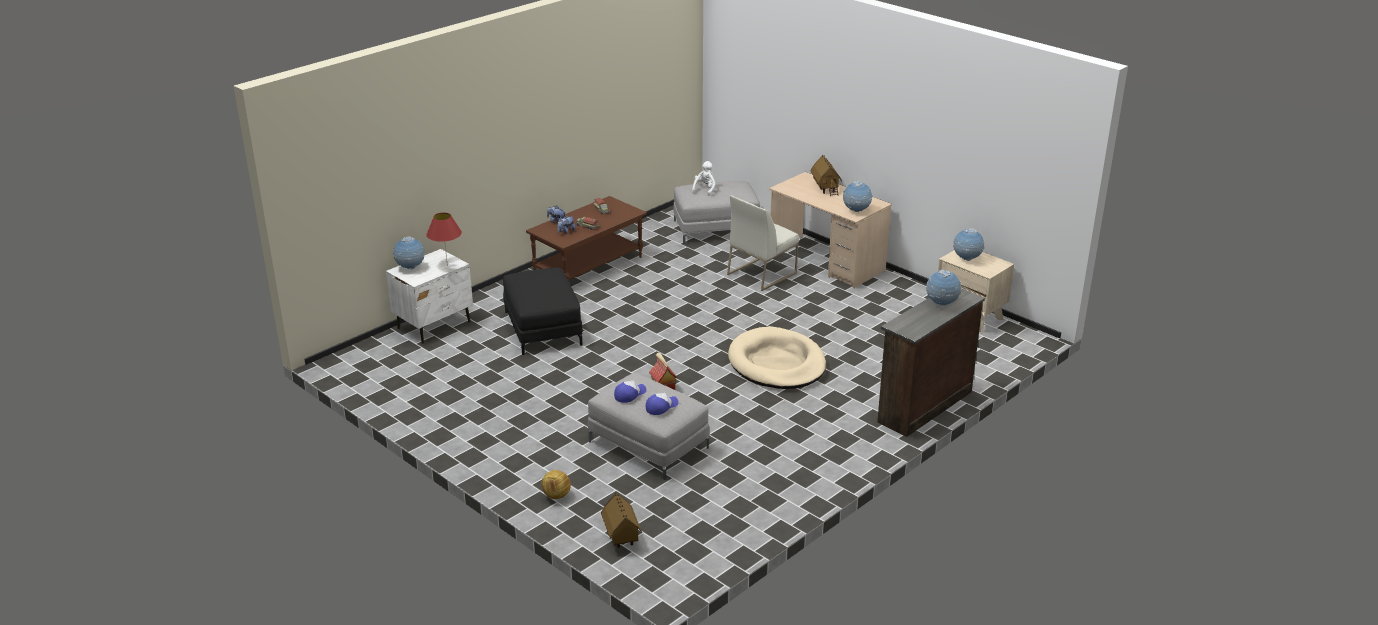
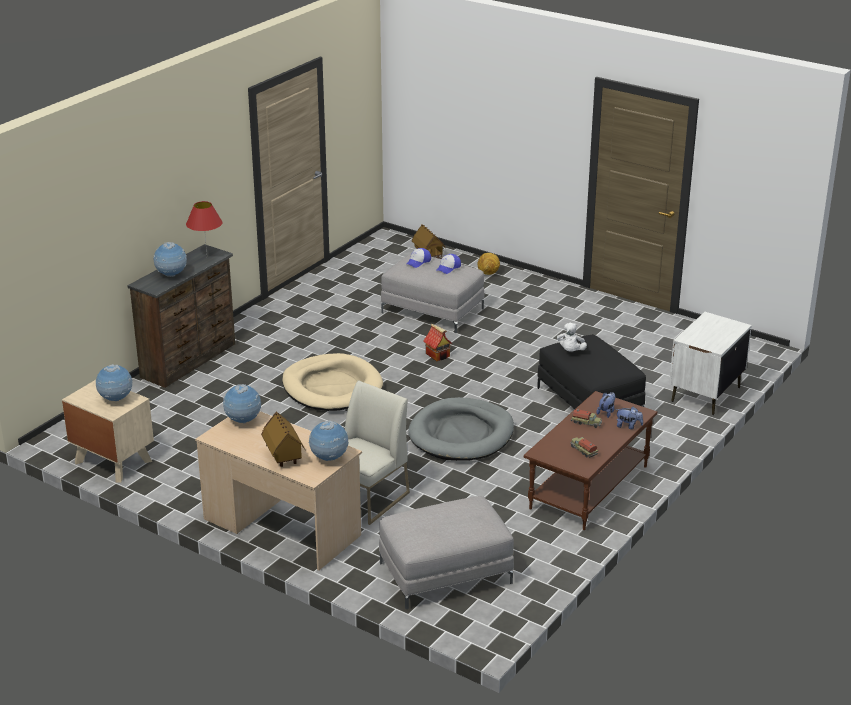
camera: 170 degrees right, 0 degrees up
(410, 268) = (729, 329): globe -> globe (329, 459)
(447, 265) = (693, 335): red table lamp -> red table lamp (206, 257)
(670, 311) = (461, 434): none -> grey dog bed
(705, 189) = (463, 520): white plush toy -> white plush toy (571, 351)

